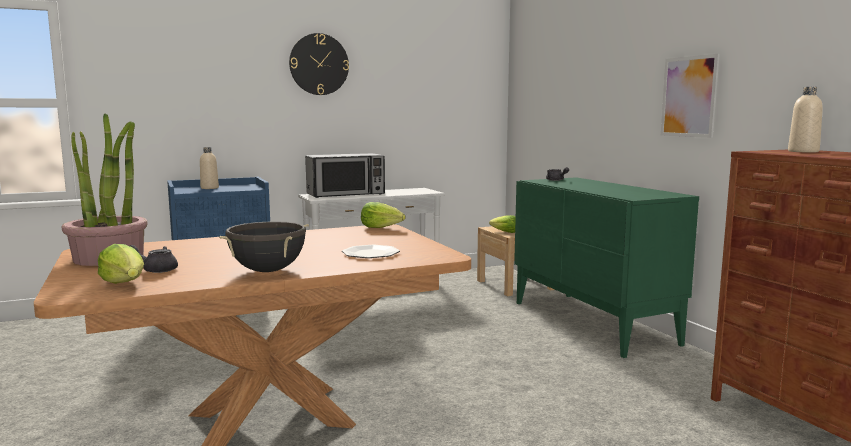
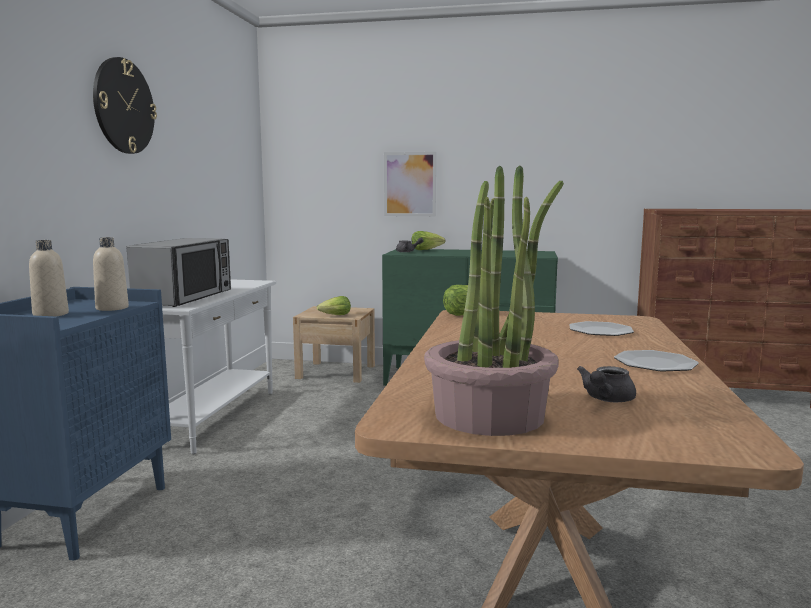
camera: 55 degrees left, 0 degrees up
(125, 283) = (682, 417): lettuce -> lettuce (426, 250)
(268, 271) = (655, 363): black cooking pot -> plate
(689, 96) = (535, 170): picture -> picture (410, 184)
(803, 151) = (676, 209): beige bottle -> beige bottle (112, 308)

